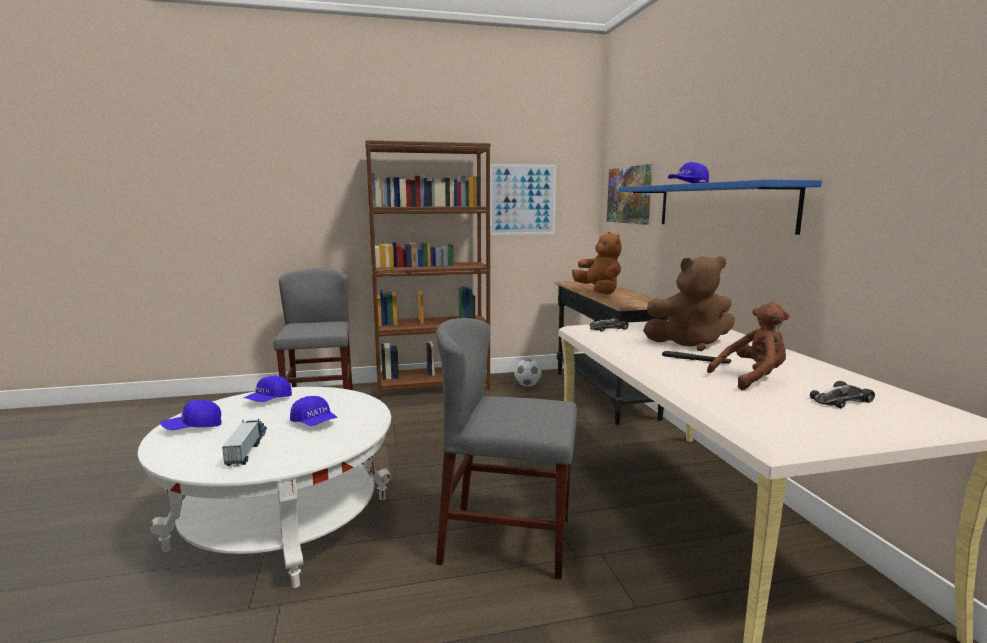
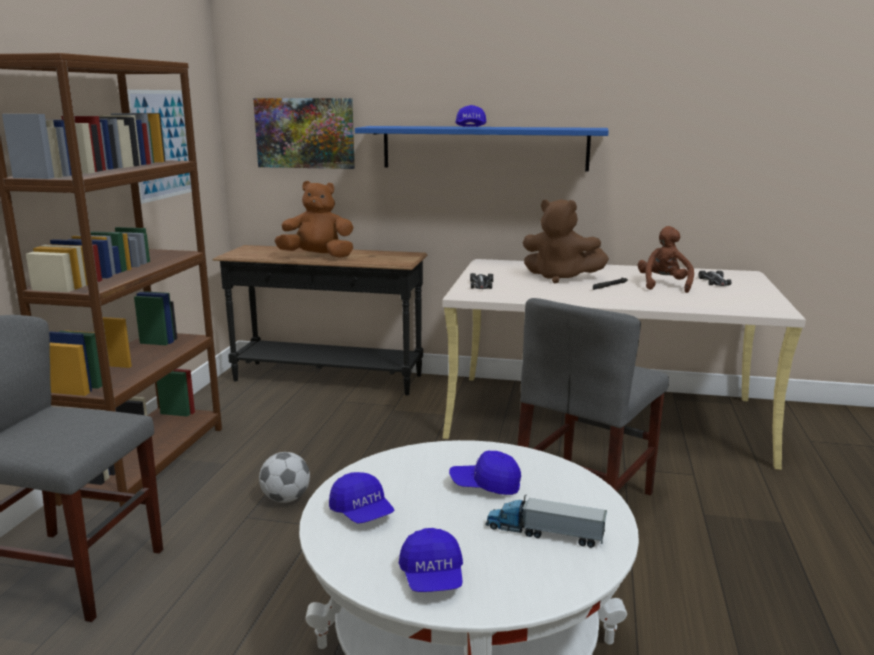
camera: 65 degrees left, 5 degrees up
(314, 423) = (485, 486): blue cap -> blue cap turned 150 degrees counterclockwise
(527, 385) = (244, 406): football -> football (286, 499)
(689, 344) = (560, 278): brown plush toy -> brown plush toy turned 90 degrees clockwise

